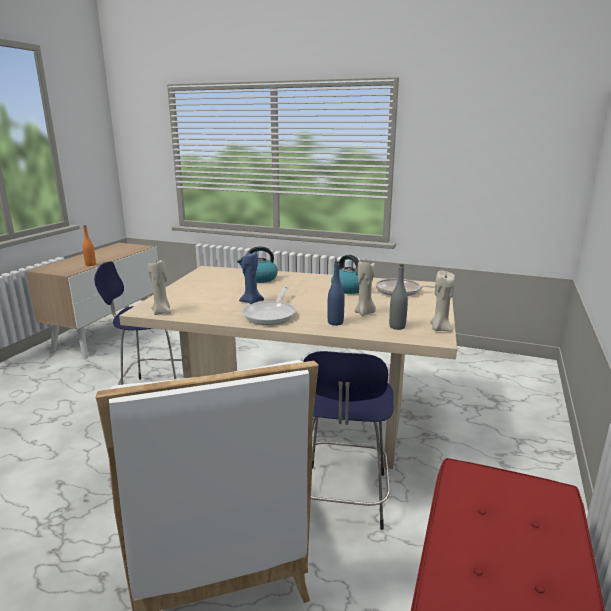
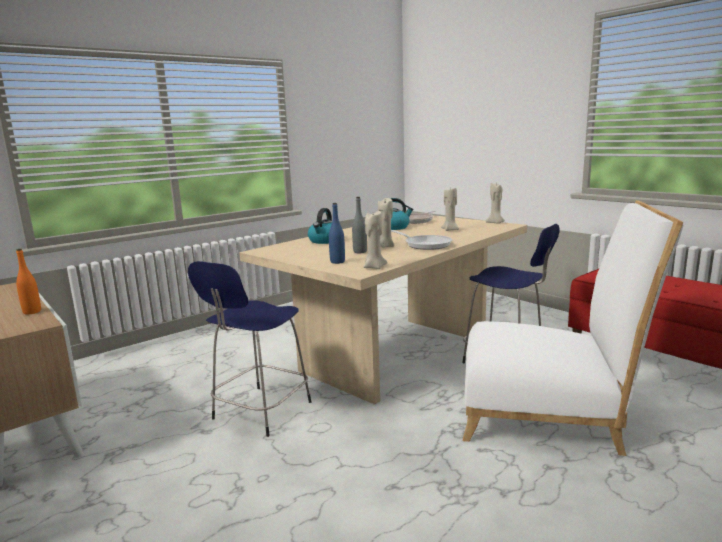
camera: 60 degrees left, 5 degrees down
(251, 301) = (385, 246): blue candle -> beige candle
(335, 323) = (461, 235): blue bottle -> blue bottle (337, 262)
(397, 327) = (483, 228): grey bottle -> grey bottle (360, 252)

